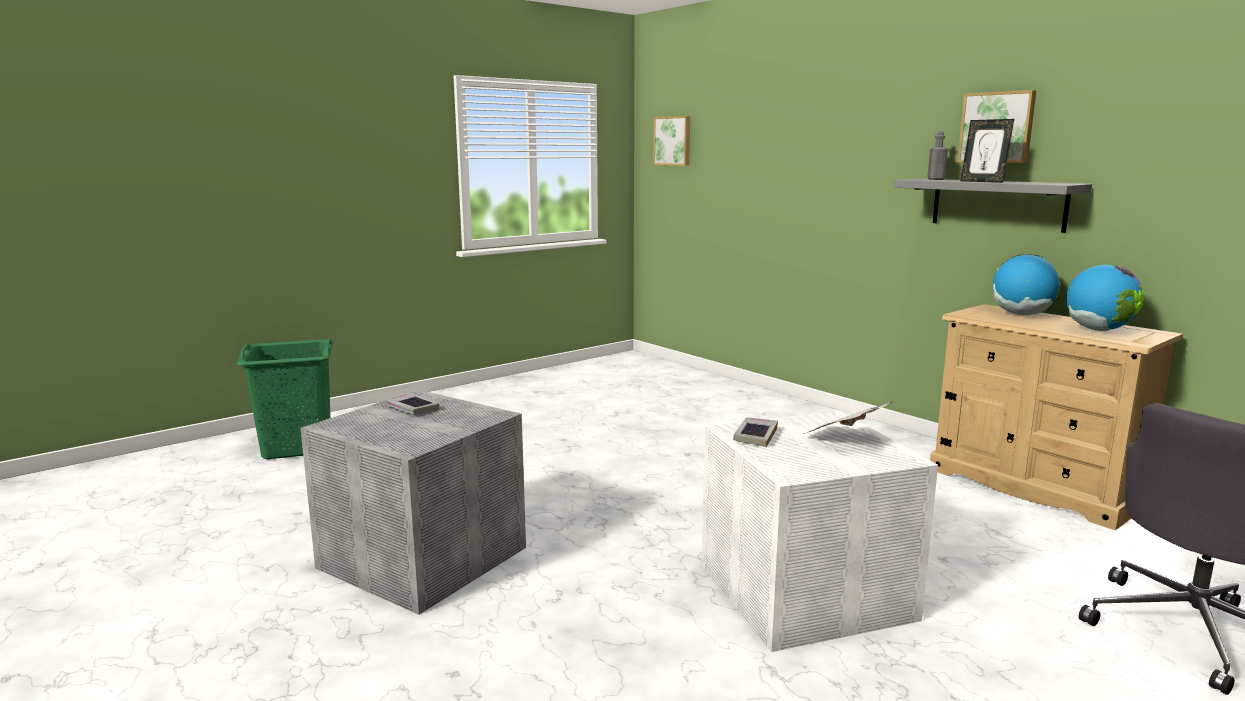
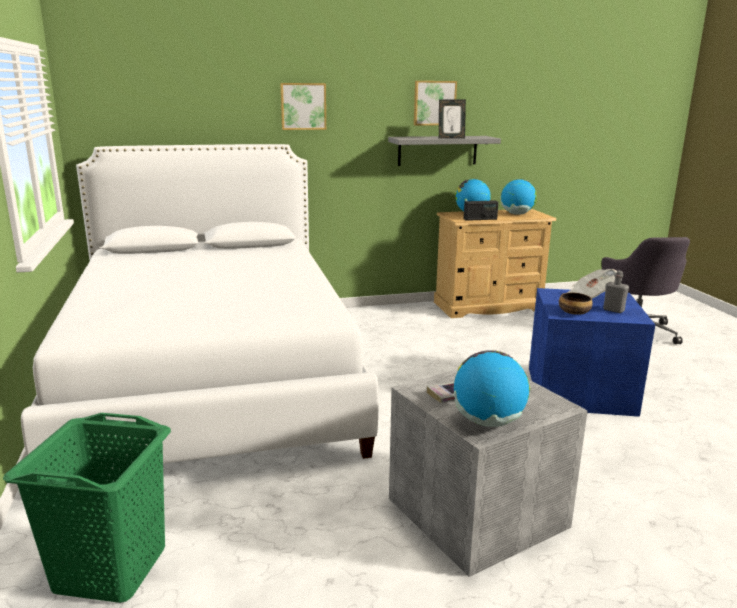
camera: 65 degrees left, 5 degrees up
(357, 425) = (488, 422): none -> globe
(585, 406) = (212, 380): none -> white bed
(673, 141) = (124, 109): picture -> picture (303, 106)
(755, 436) = (574, 312): book -> bowl
(803, 593) = (581, 391): white storage box -> blue storage box
(935, 179) = (409, 137): grey bottle -> grey bottle (613, 310)
(997, 320) = (480, 219): none -> radio

